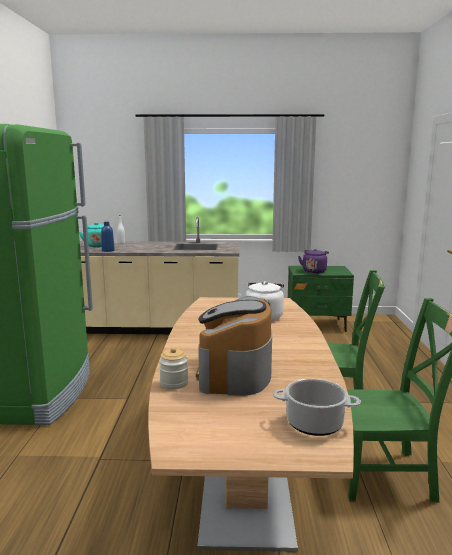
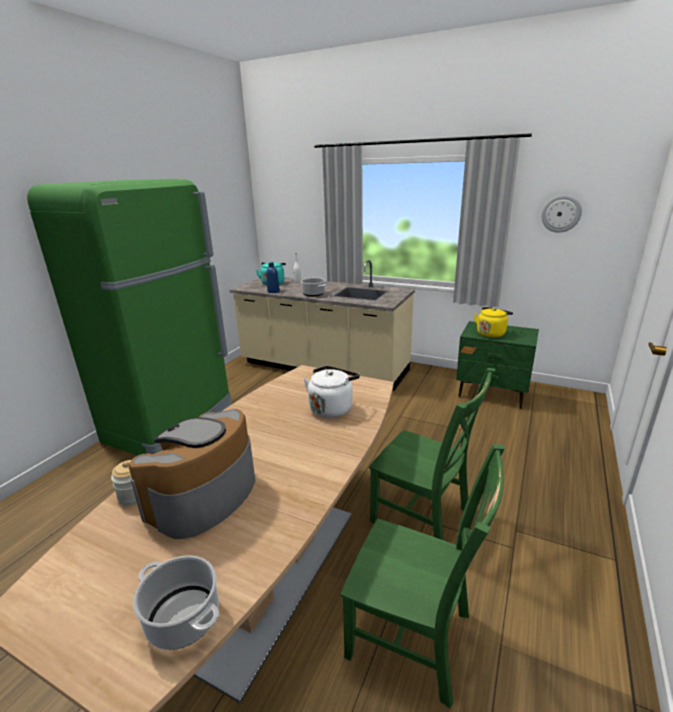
camera: 25 degrees right, 10 degrees up
(152, 250) = (313, 294): none -> cooking pot
(314, 271) = (491, 333): purple kettle -> yellow kettle
(348, 174) = (561, 213): none -> wall clock

